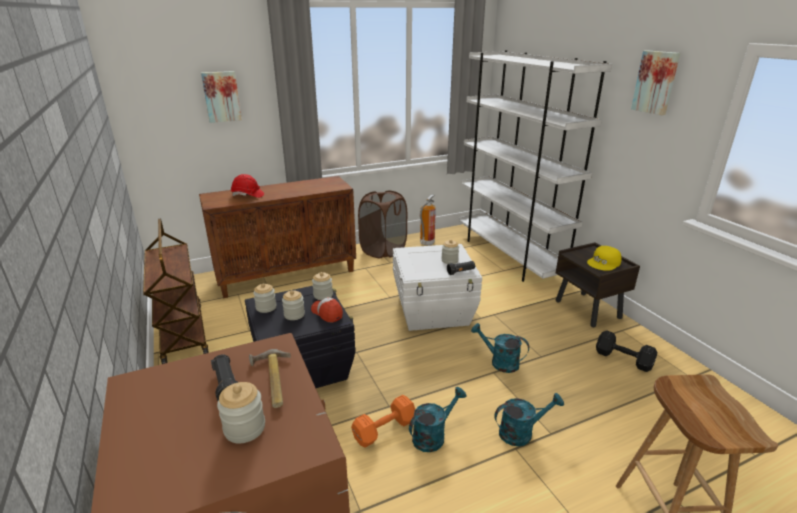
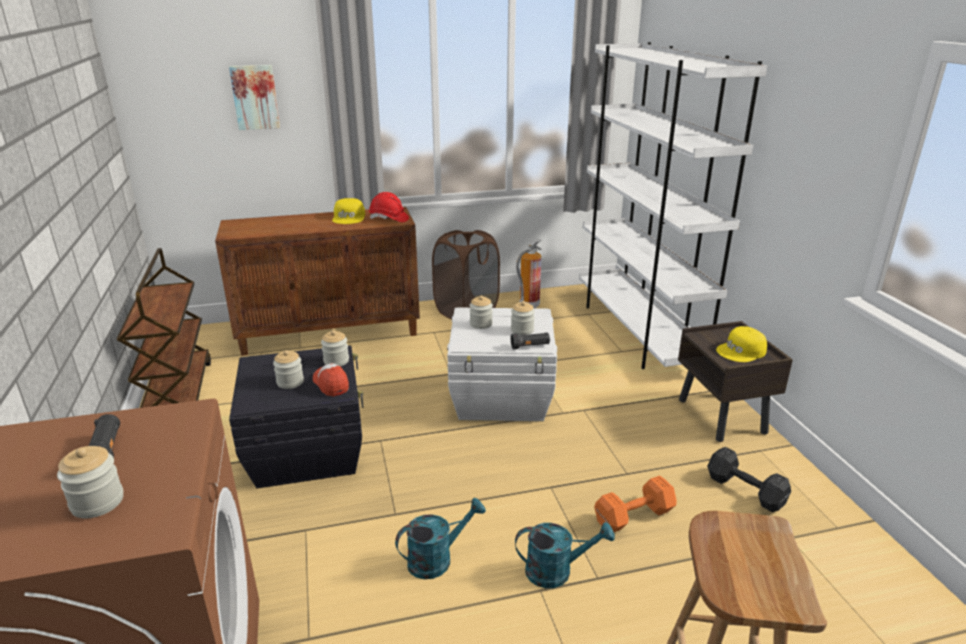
camera: 10 degrees right, 0 degrees up
(247, 195) = (278, 225): red hard hat -> red hard hat (389, 219)
(266, 307) = (260, 370): jar -> jar (481, 324)
(271, 381) = (158, 453): hammer -> none
(300, 186) = (349, 218): none -> yellow cap
(383, 430) = (375, 543): orange dumbbell -> orange dumbbell (632, 516)
(499, 362) = (565, 474): turquoise watering can -> none
(656, 82) = (821, 94): picture -> none

